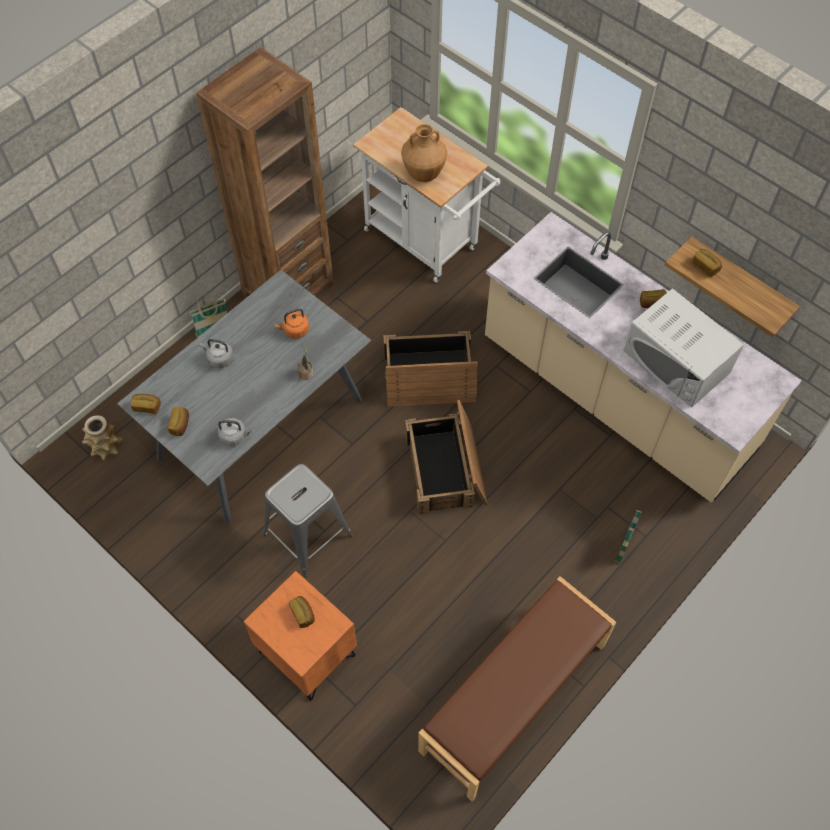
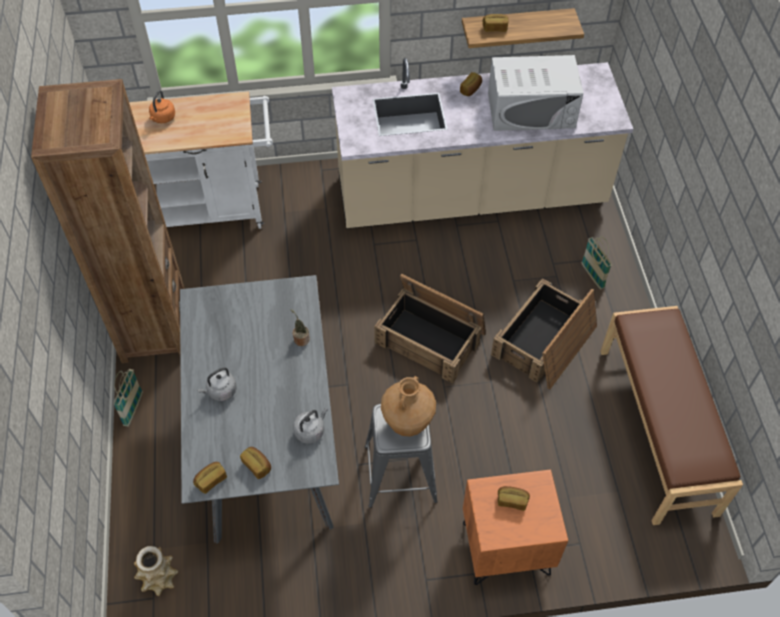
camera: 50 degrees left, 5 degrees down
(294, 330) = (251, 319): orange kettle -> orange kettle (163, 118)
(424, 174) = (211, 131): brown vase -> brown vase (408, 422)
(428, 377) = (340, 292): crate -> crate (544, 342)

